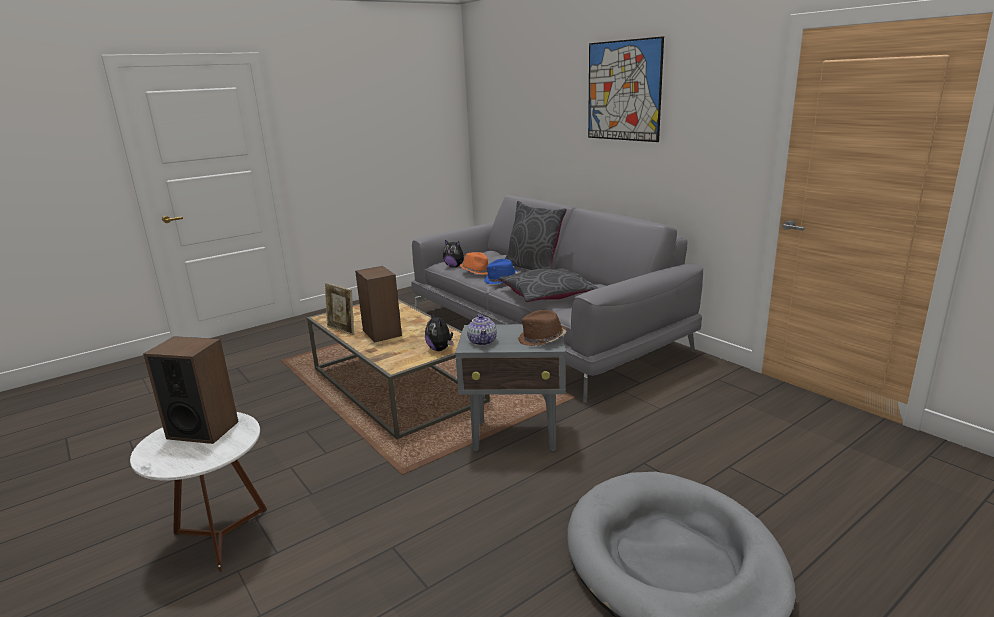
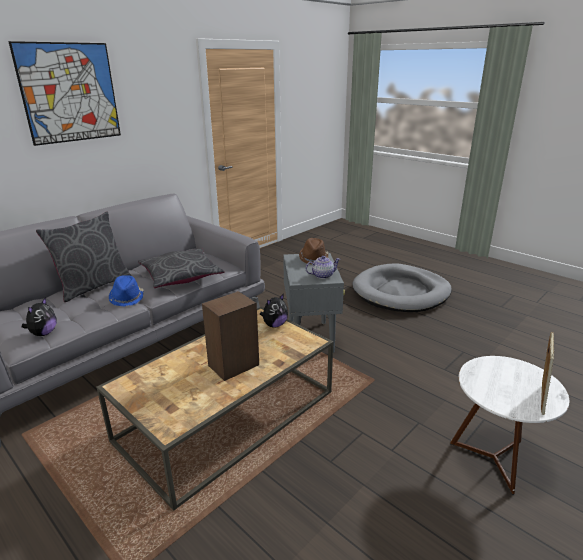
camera: 100 degrees left, 5 degrees up
(203, 430) = (497, 388): speaker -> none
(342, 330) = (222, 397): picture frame -> picture frame (540, 398)
(476, 271) = (86, 314): orange hat -> none

